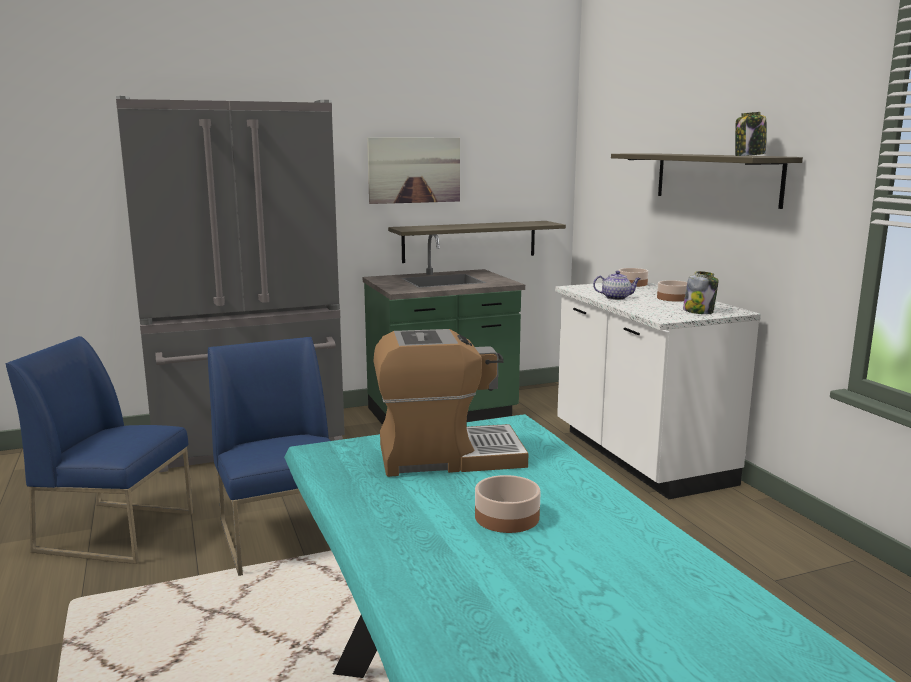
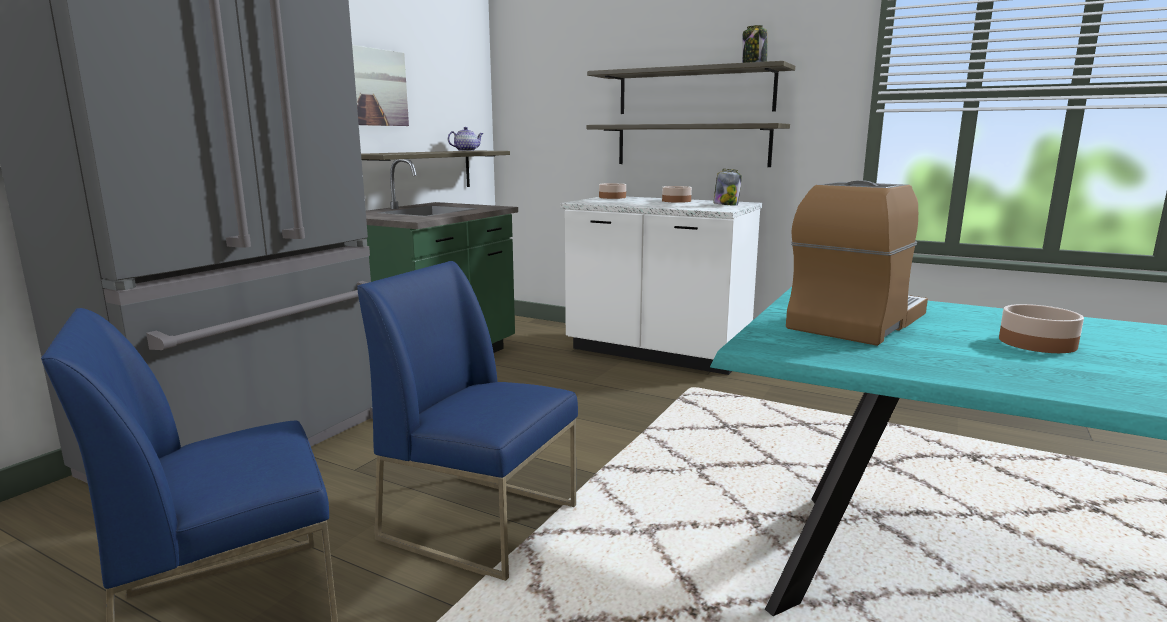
camera: 40 degrees left, 0 degrees up
(616, 298) = (639, 204): teapot -> teapot (466, 151)
(710, 237) = (692, 145): none -> shelf

